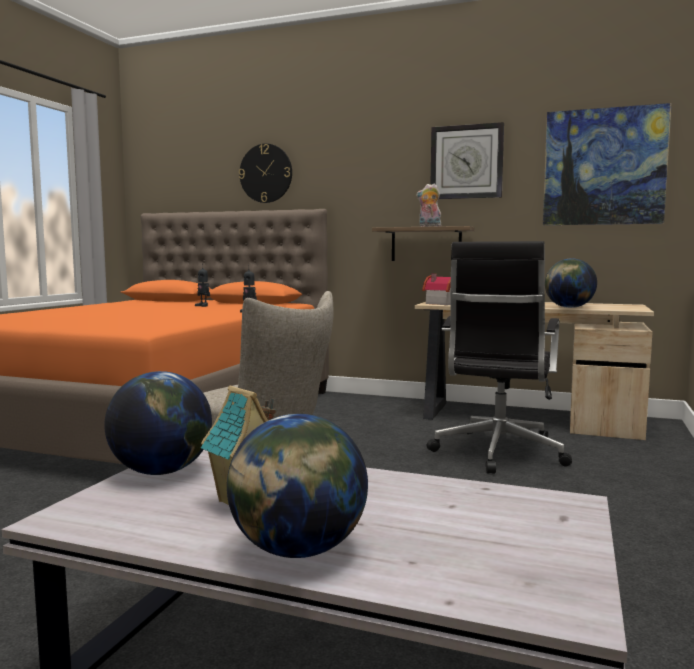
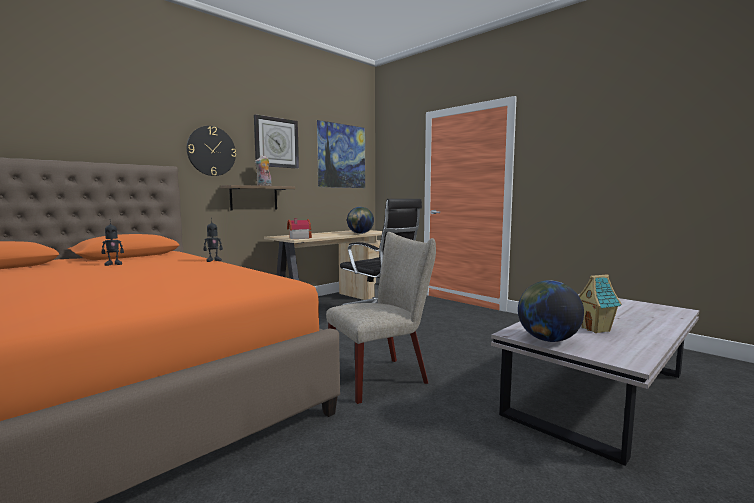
camera: 65 degrees left, 0 degrees up
(266, 173) = (98, 125): wall clock -> wall clock (211, 151)
(298, 550) = (650, 328): globe -> none

